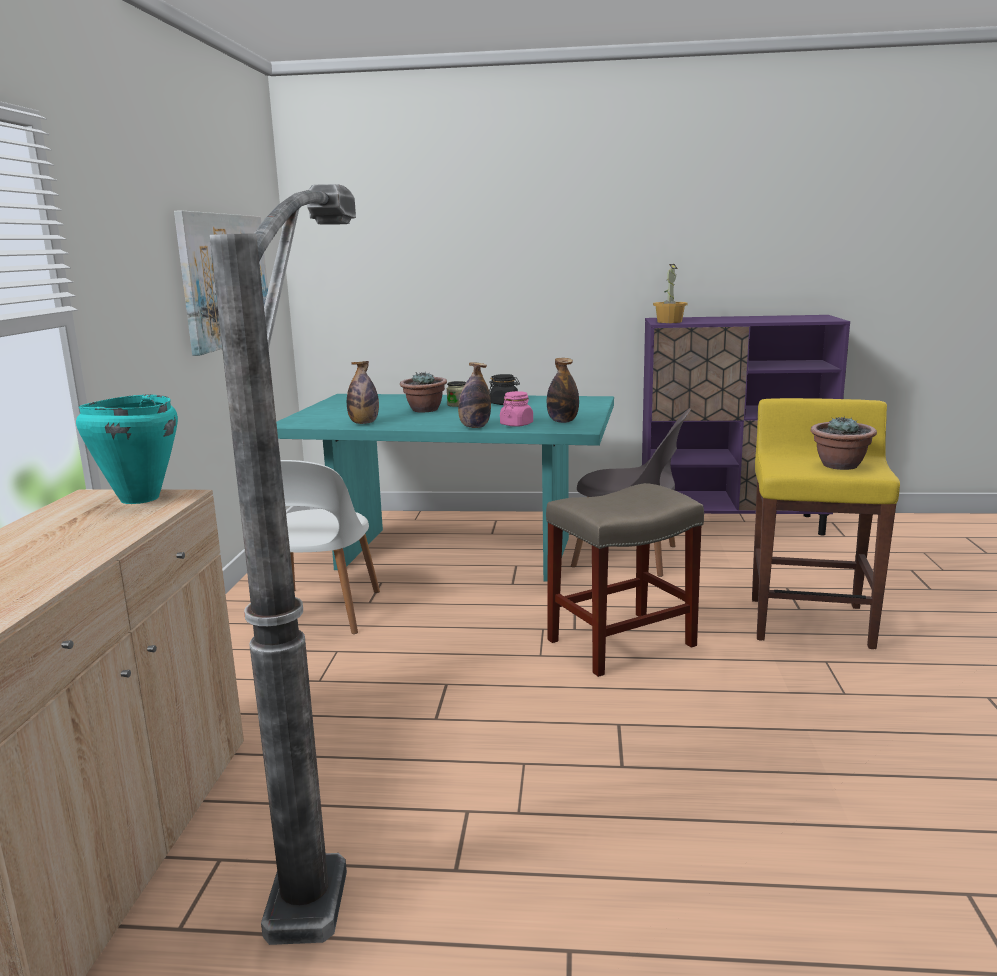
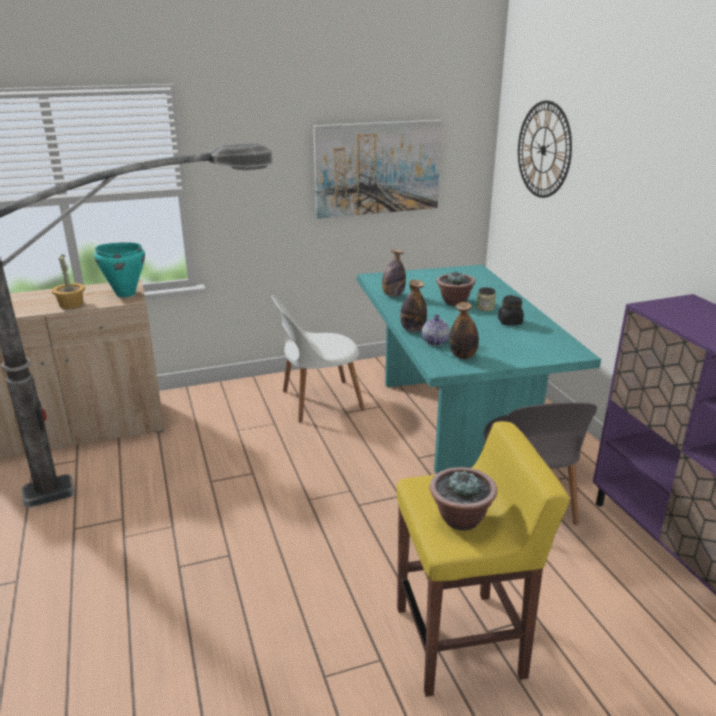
camera: 65 degrees right, 10 degrees up
(389, 240) = (543, 150): none -> wall clock
(516, 424) = (434, 342): pink jar -> teapot
(622, 642) = (350, 533): beige stool -> none
(669, 321) = (661, 308): potted plant -> potted plant (72, 304)

